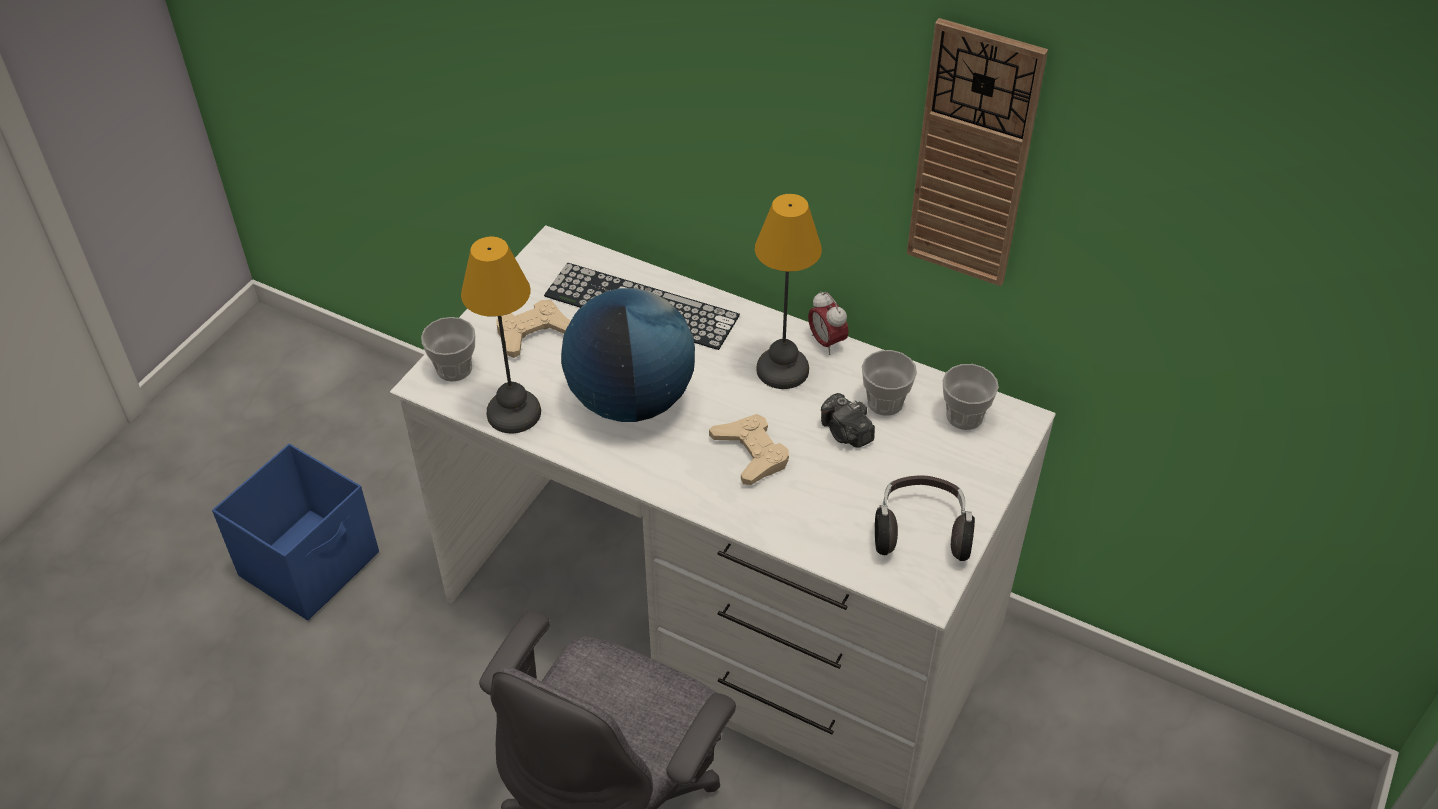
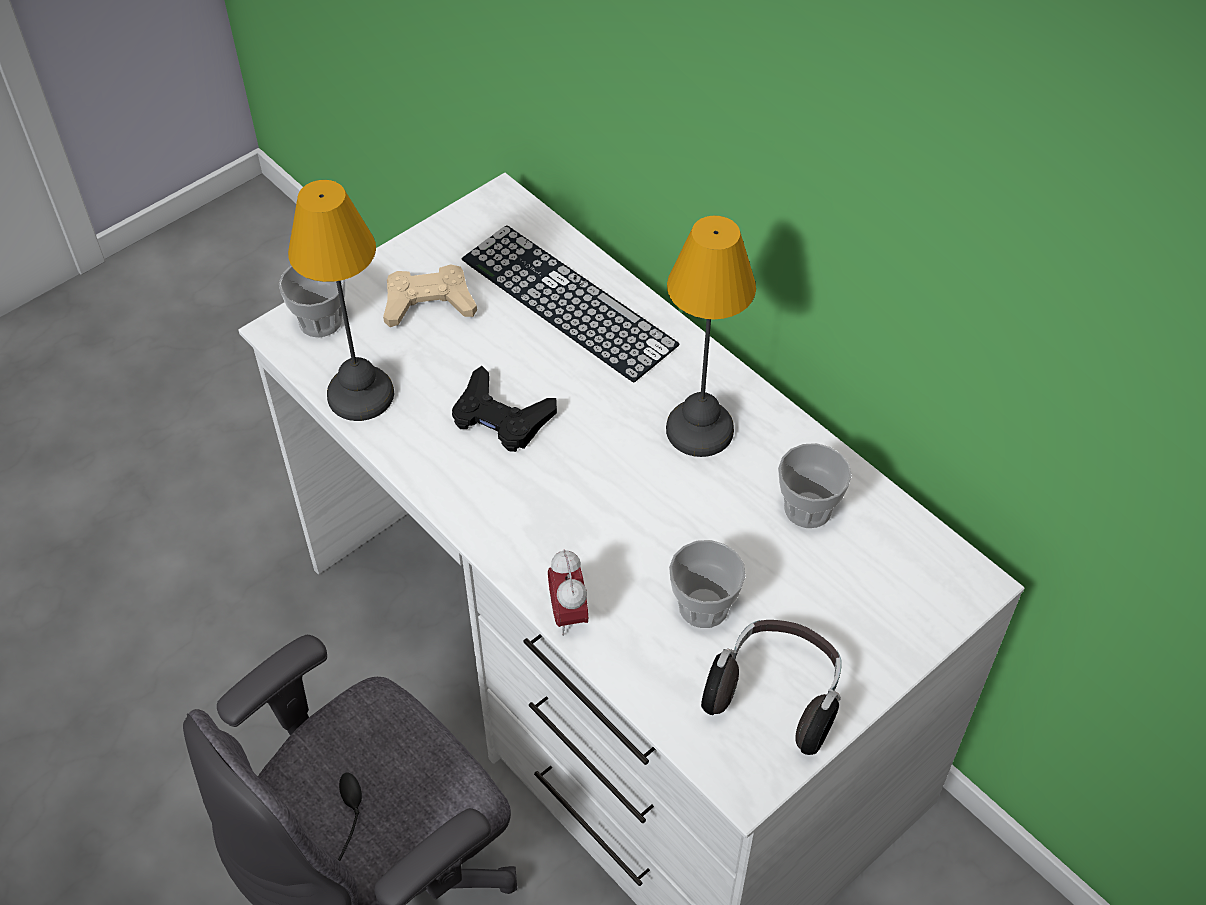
camera: 20 degrees right, 5 degrees up
(311, 564) = (194, 484): blue storage box -> none
(631, 400) = (501, 417): globe -> black game controller
(751, 453) = (611, 527): beige game controller -> none
(826, 342) = (770, 409): alarm clock -> alarm clock (568, 614)
(846, 433) = (740, 535): camera -> none
(964, 416) = (901, 557): cup -> cup (703, 607)
(973, 157) = (970, 230): wall clock -> none

